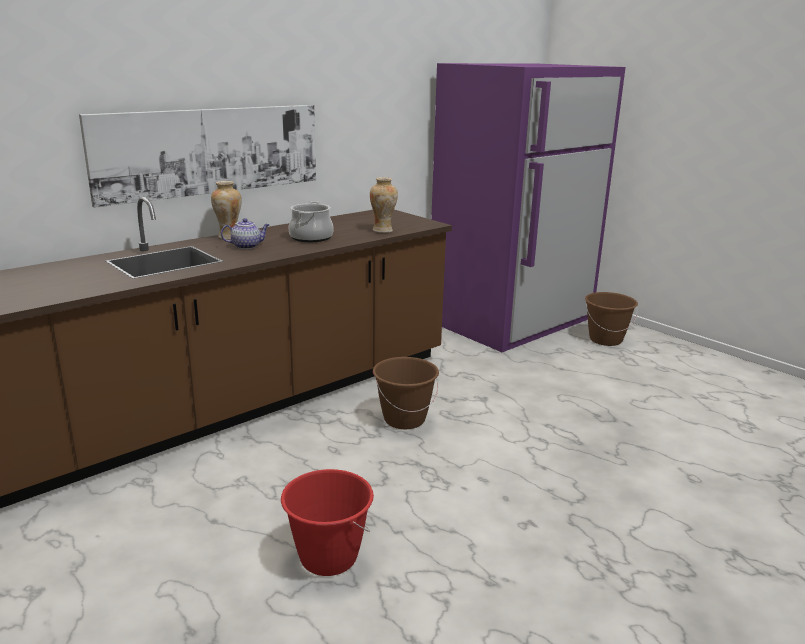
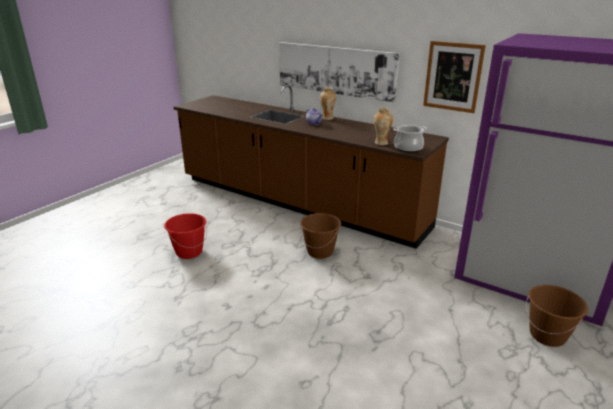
camera: 75 degrees right, 5 degrees up
(311, 237) = (344, 131): cooking pot -> cooking pot (408, 148)
(377, 127) = (453, 76): none -> picture

